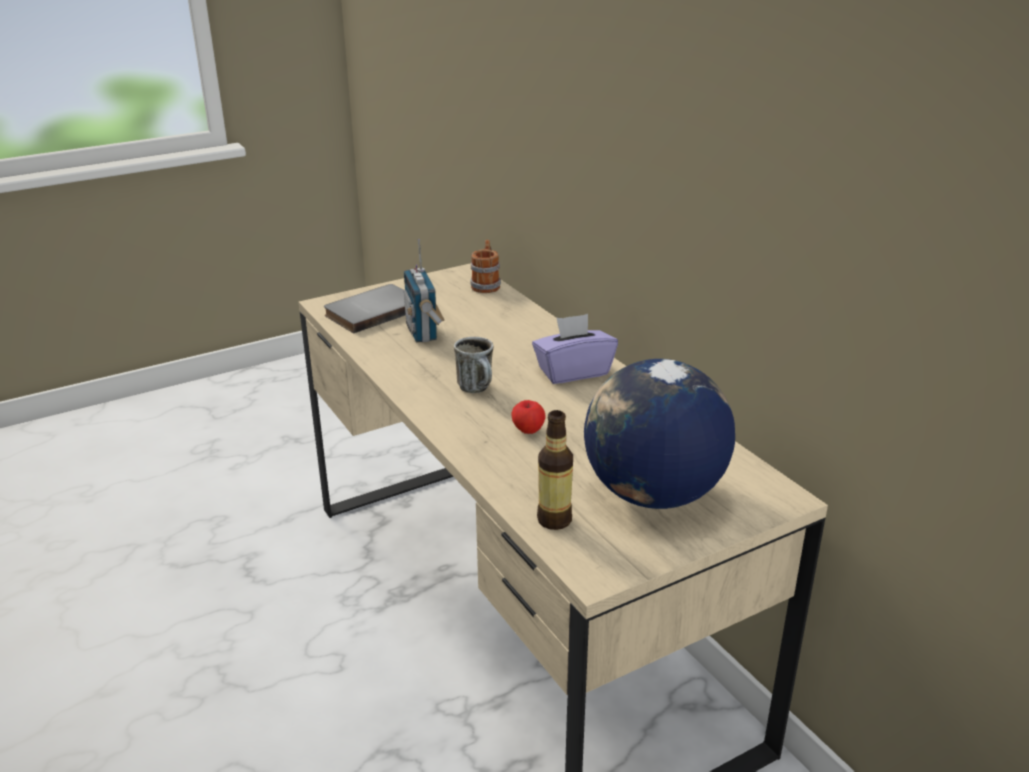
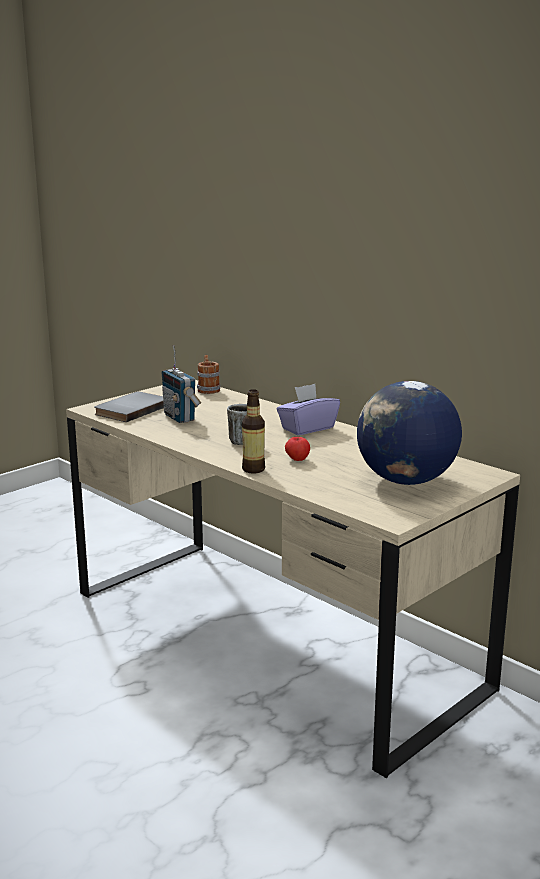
camera: 15 degrees left, 10 degrees down
(554, 520) = (348, 499): bottle -> bottle (253, 469)

